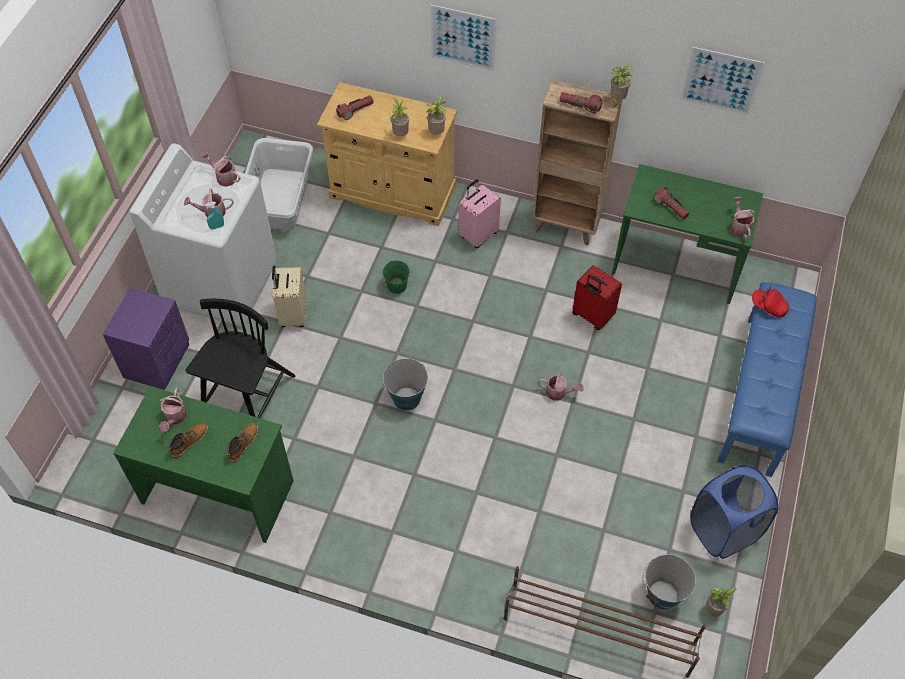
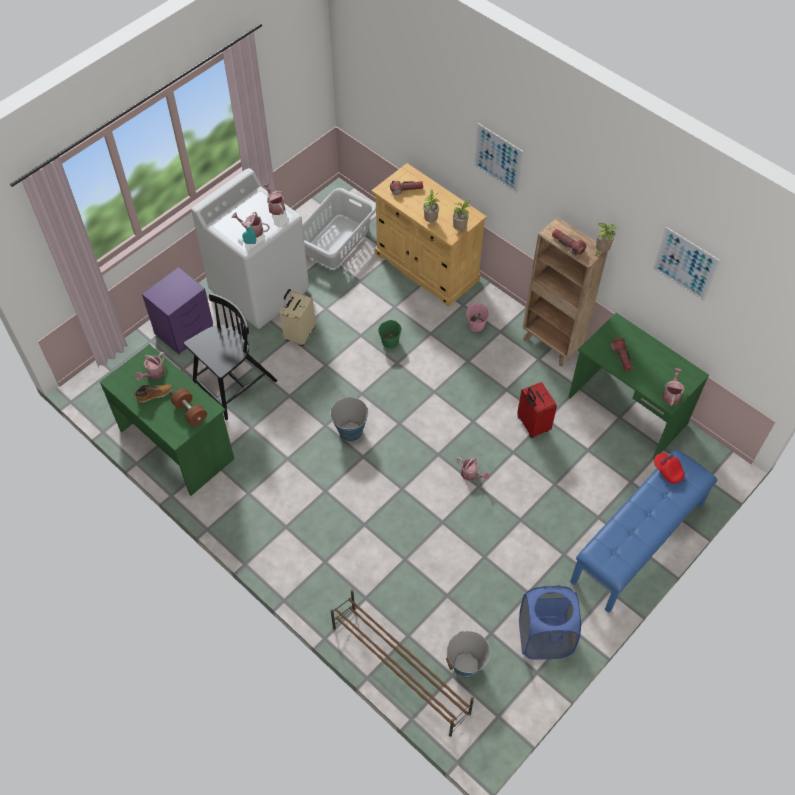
camera: 25 degrees right, 0 degrees up
(243, 444) = (190, 412): boot -> brown dumbbell
(478, 234) = (476, 325): pink suitcase -> pink bucket
(714, 610) = (501, 695): potted plant -> none

